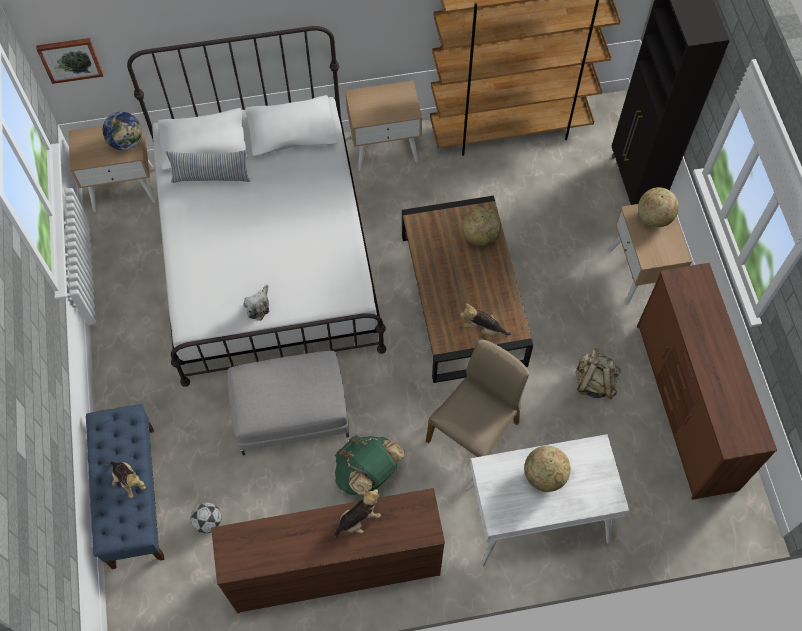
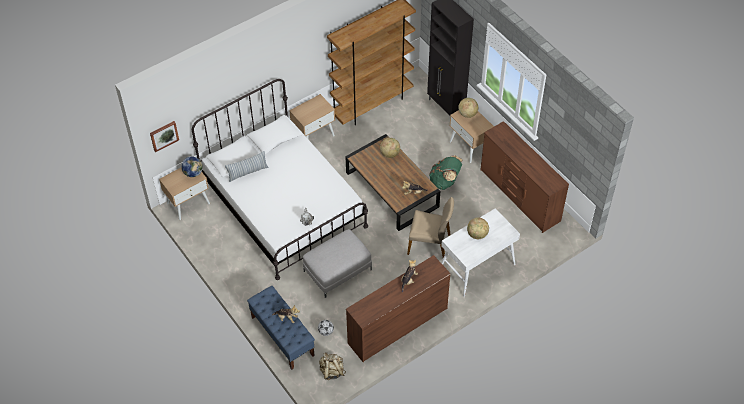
camera: 25 degrees left, 10 degrees down
(367, 474) = (390, 281): green backpack -> green backpack (445, 181)
(474, 431) = (429, 244): beige chair -> beige chair turned 90 degrees clockwise
(594, 382) = (473, 202): beige backpack -> beige backpack (332, 371)

